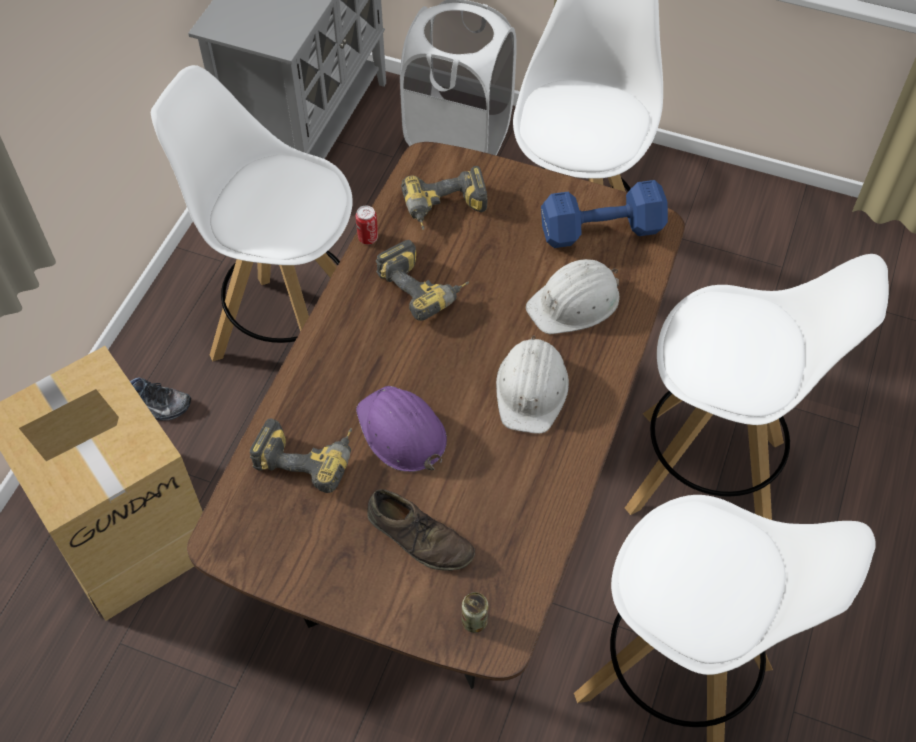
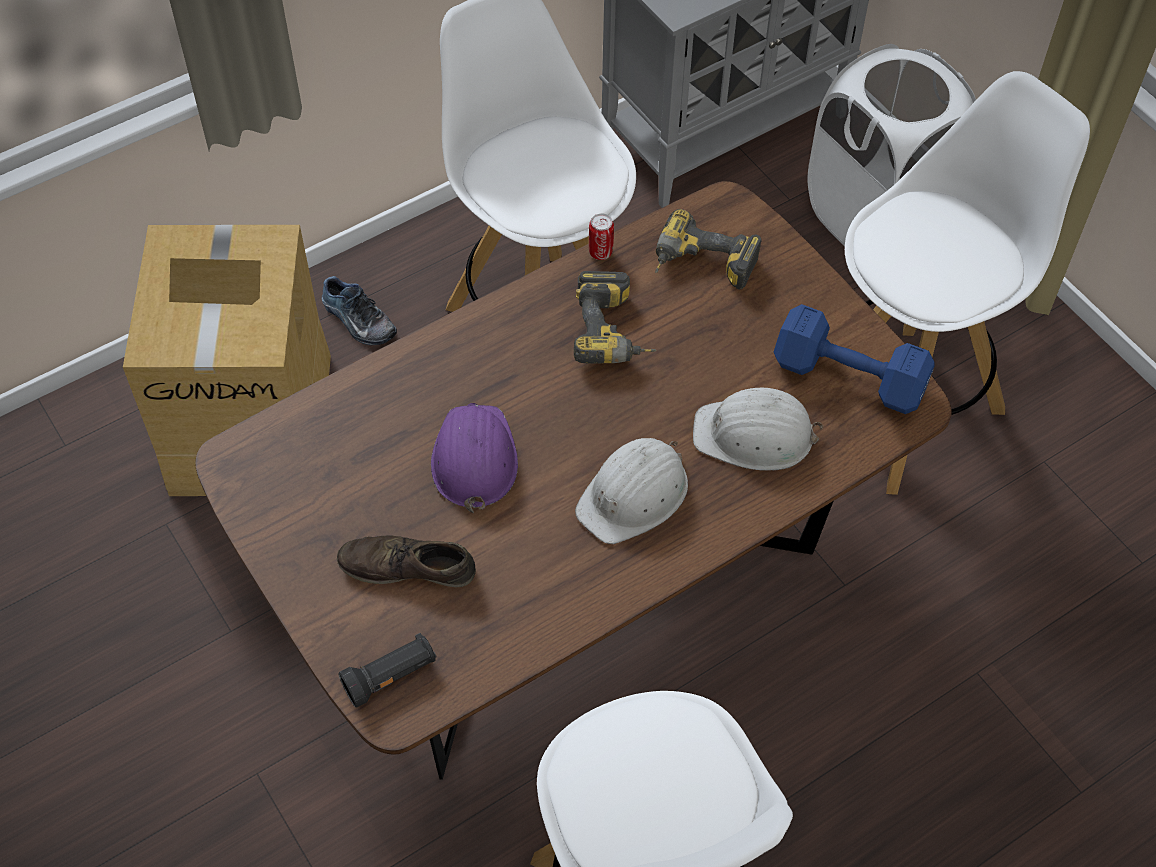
camera: 35 degrees right, 0 degrees up
(308, 456) = (370, 429): power drill -> none
(420, 537) = (407, 567): brown shoe -> brown shoe turned 120 degrees clockwise
(474, 621) = (391, 677): can -> black flashlight
(708, 476) = (858, 733): white stool -> none

